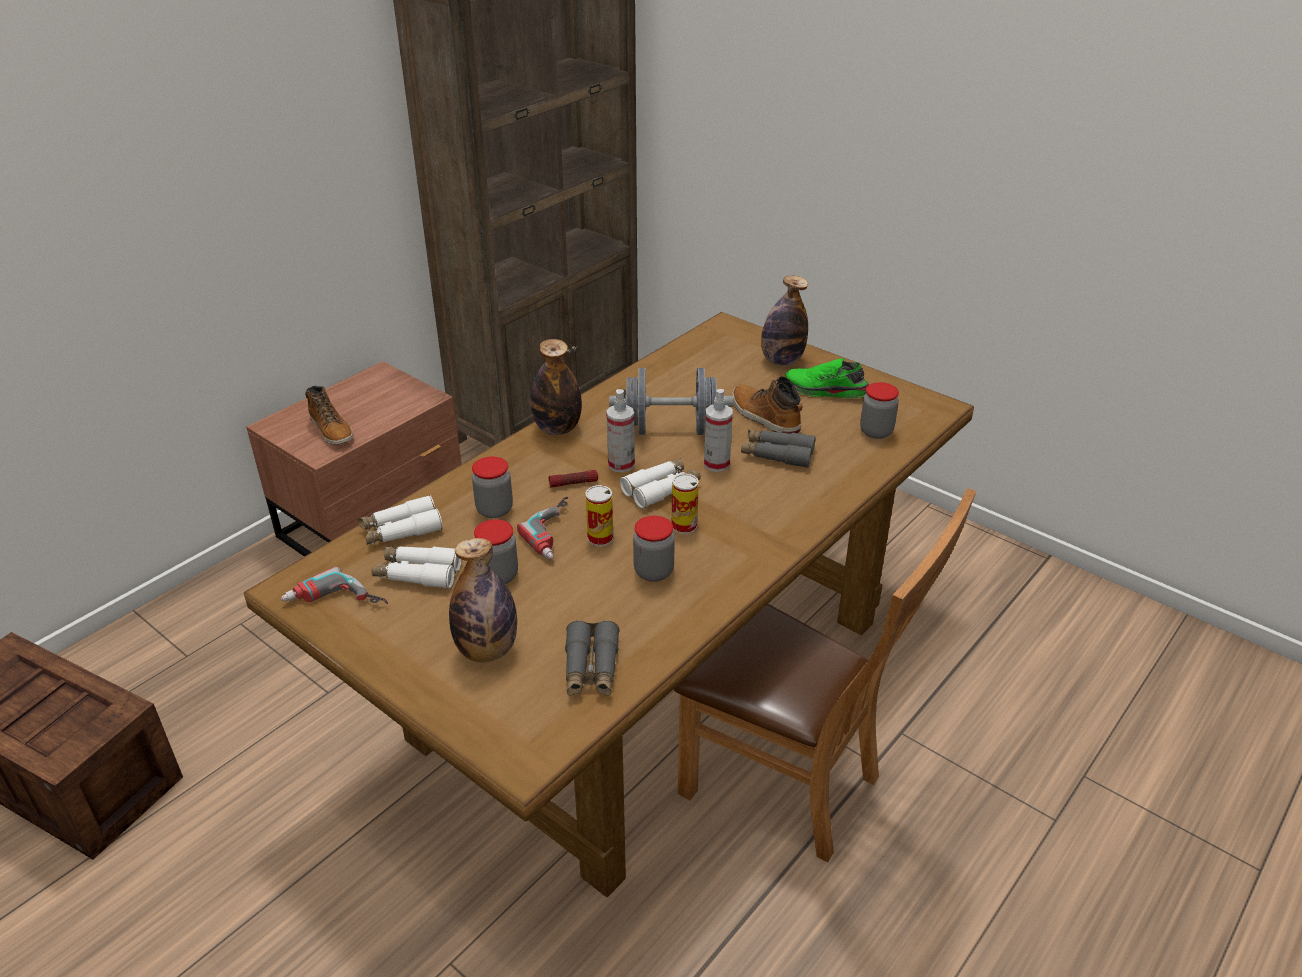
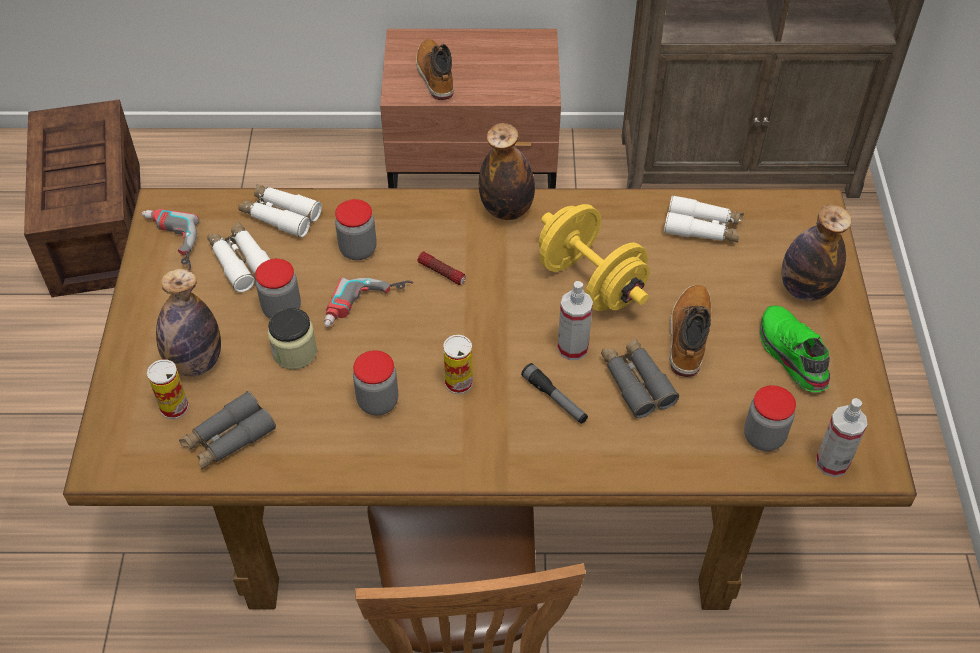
camera: 50 degrees right, 15 degrees up
(332, 430) = (434, 75): boot -> boot turned 150 degrees clockwise
(551, 590) = (295, 352): none -> jar
(600, 538) = (387, 338): can -> can (174, 407)
(621, 464) = (501, 284): spray bottle -> spray bottle (832, 463)
(661, 489) = (494, 334): white binoculars -> white binoculars (702, 228)
(670, 429) = (590, 282): grey dumbbell -> yellow dumbbell
(750, 492) = (555, 399): none -> flashlight

